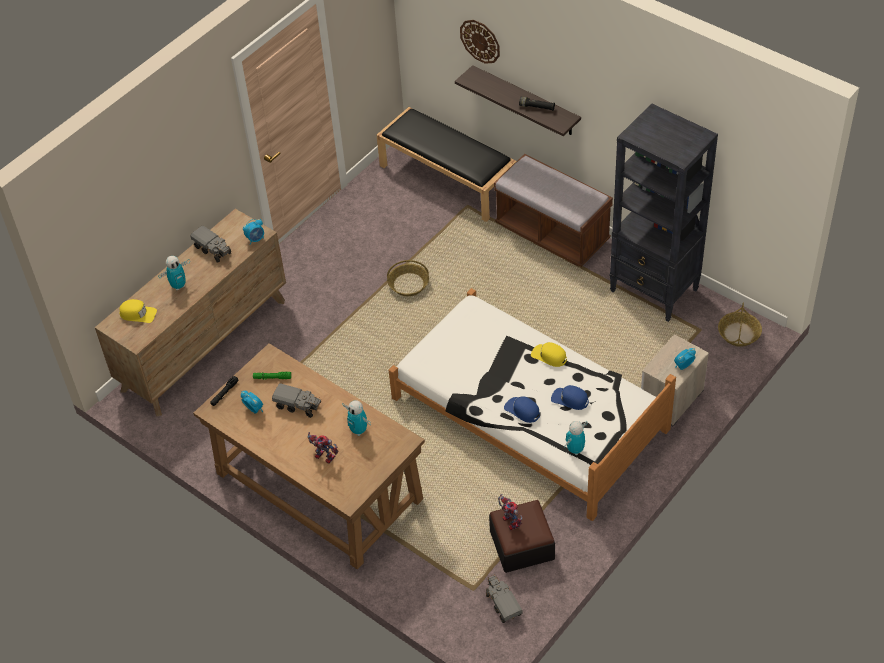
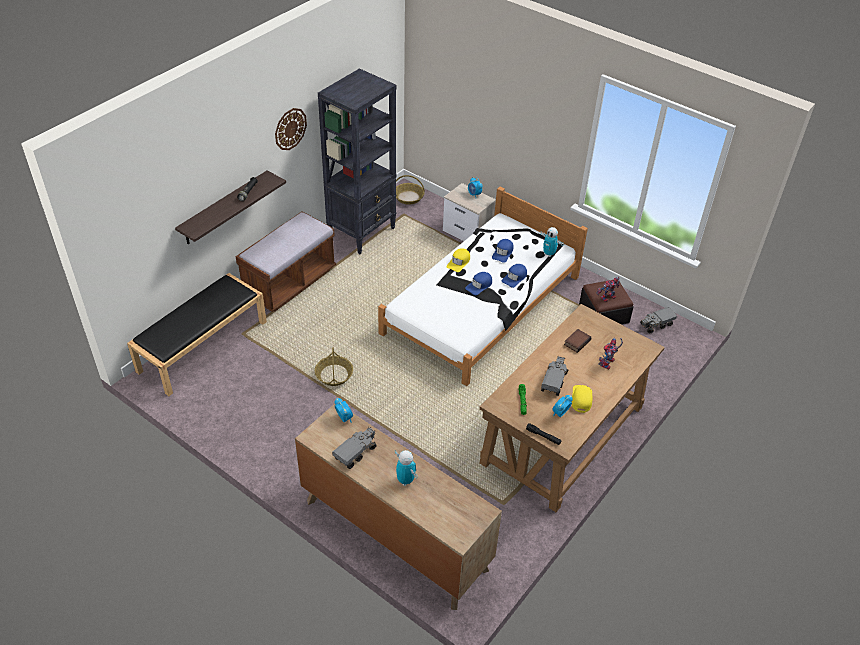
camera: 95 degrees left, 5 degrees down
(138, 314) = (444, 514): yellow cap -> yellow cap (581, 399)
(359, 430) = (576, 342): toy robot -> book
(480, 41) = (177, 195): wall clock -> wall clock (290, 129)
(506, 375) = (479, 285): none -> blue cap

